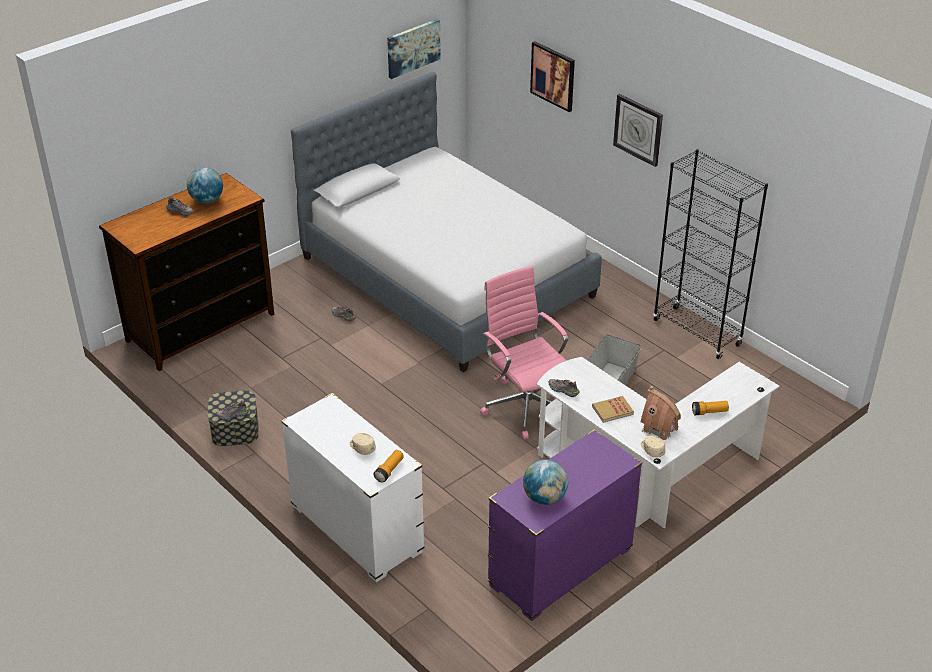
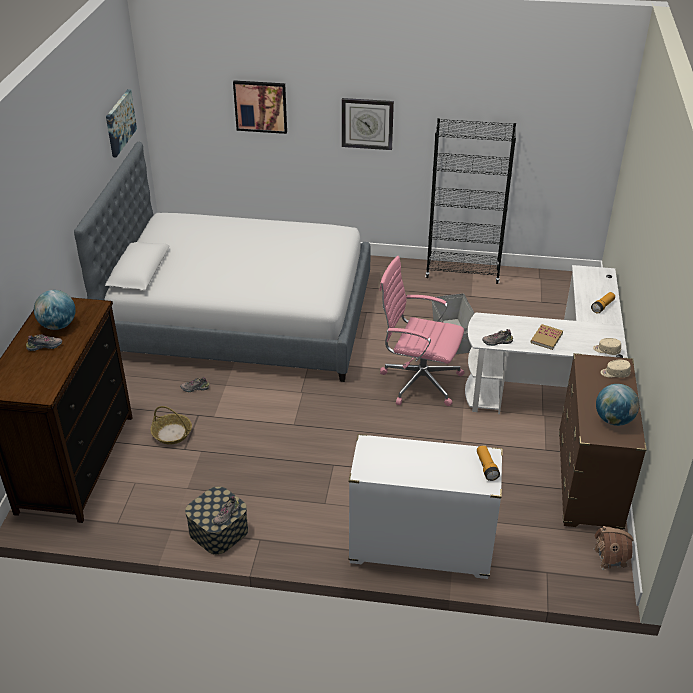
camera: 40 degrees left, 0 degrees up
(286, 341) = (171, 433): none -> basket
(362, 447) = (441, 462): beige cap -> beige cap (614, 373)
(560, 568) = (588, 482): purple dresser -> brown dresser
(659, 428) = (590, 334): toy house -> toy house (610, 557)

